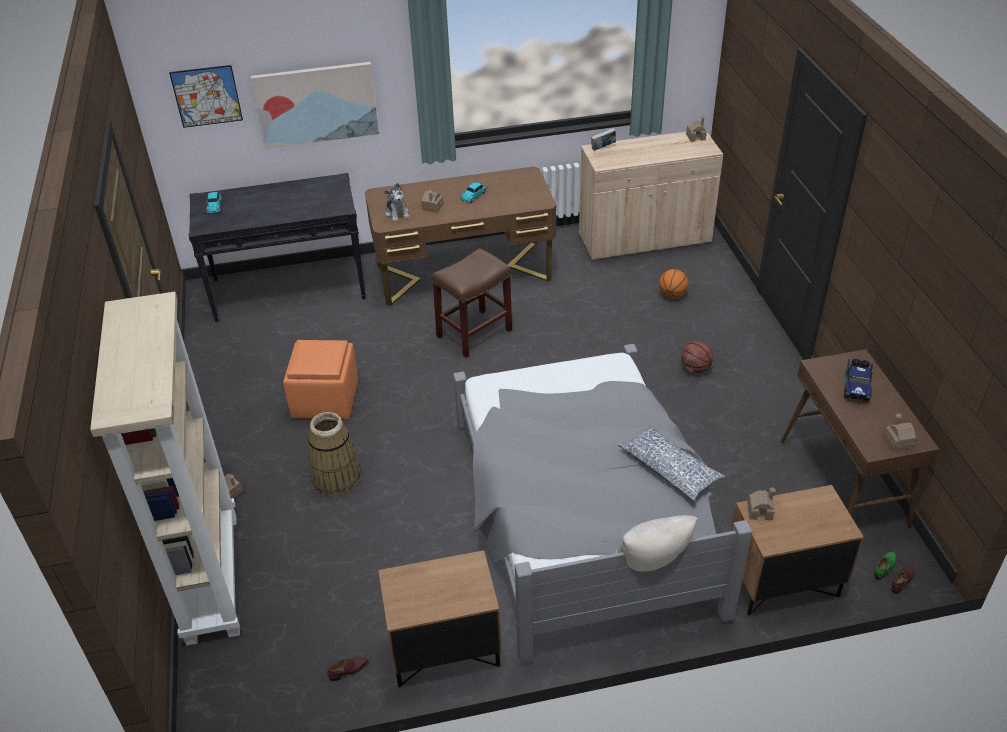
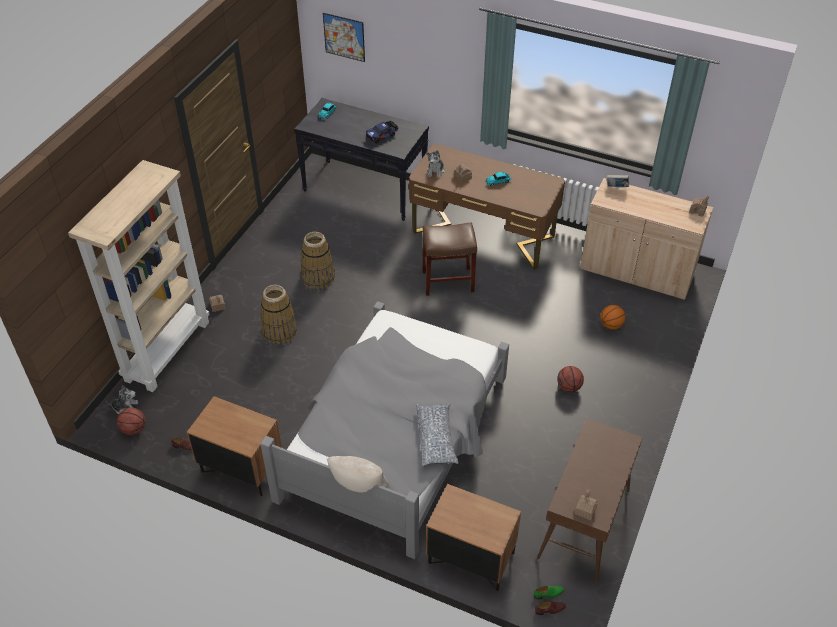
camera: 35 degrees right, 5 degrees up
(219, 675) = (125, 407): none -> plush toy
(257, 693) = (133, 429): none -> basketball
(316, 104) = (416, 69): picture -> none
(325, 399) = (318, 277): orange ottoman -> basket
(759, 511) = (455, 498): toy house -> none
(857, 386) = (603, 458): toy truck -> toy truck (382, 136)

